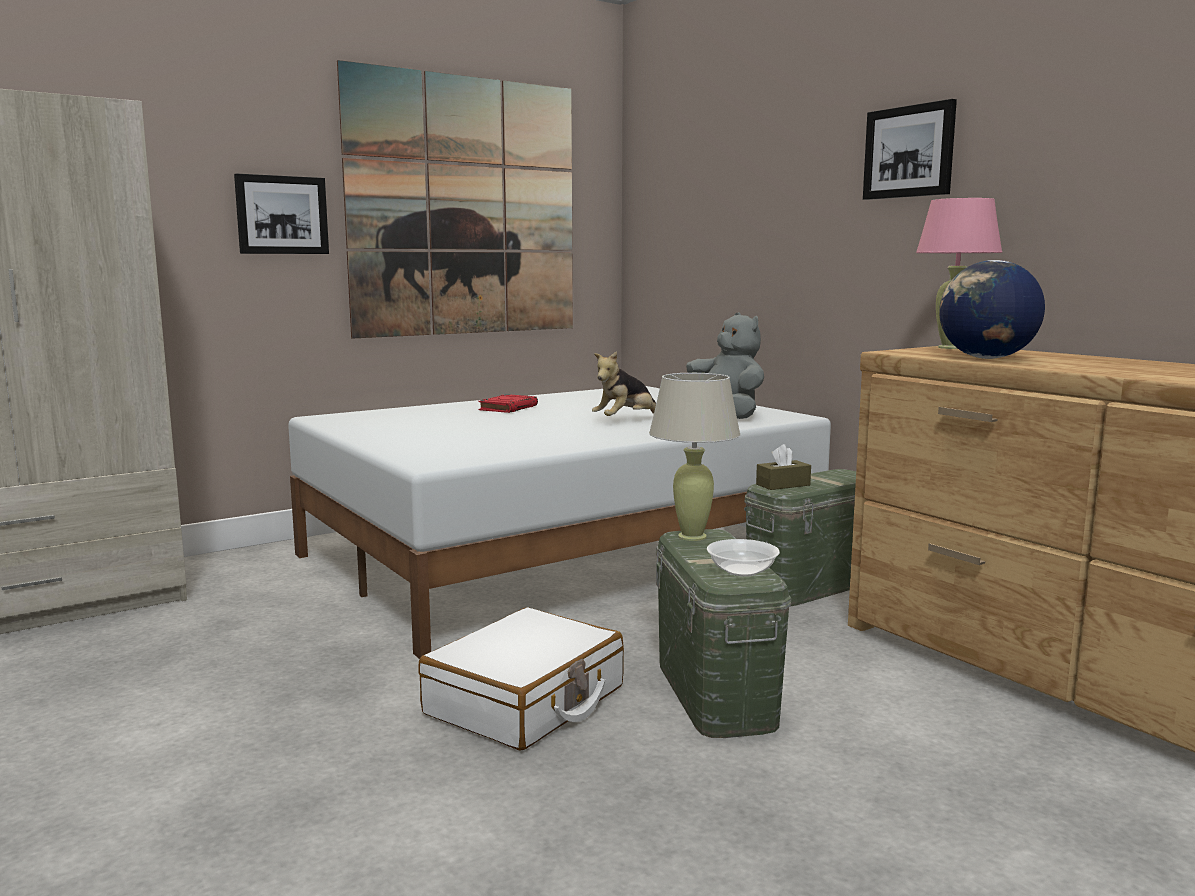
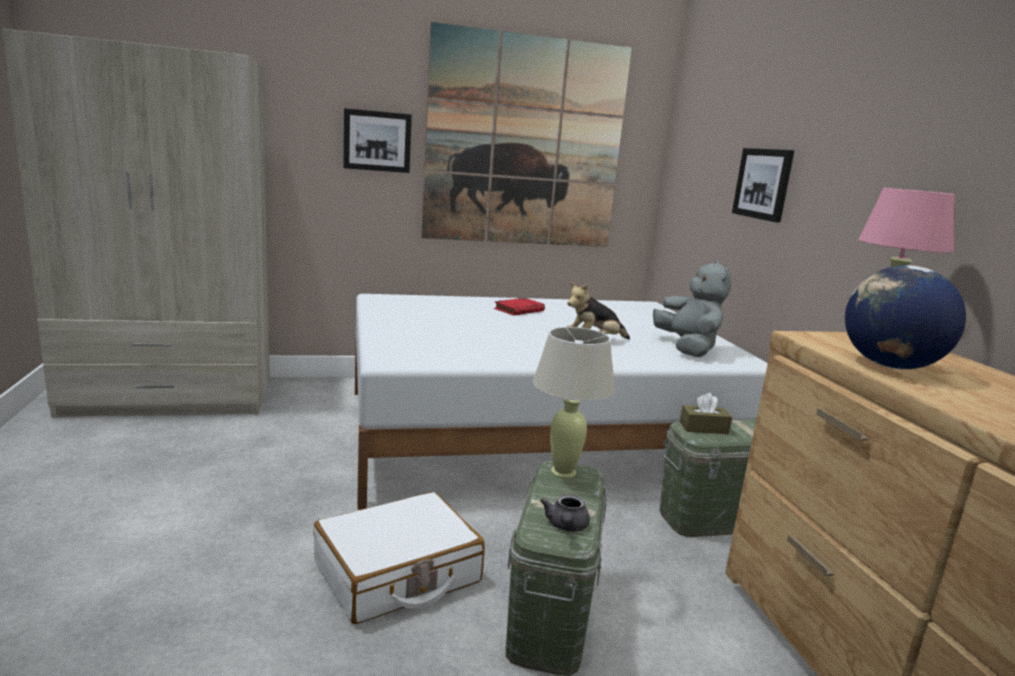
camera: 20 degrees right, 5 degrees up
(742, 571) = (566, 526): bowl -> grey teapot
(909, 152) = (894, 131): picture -> picture (763, 184)

